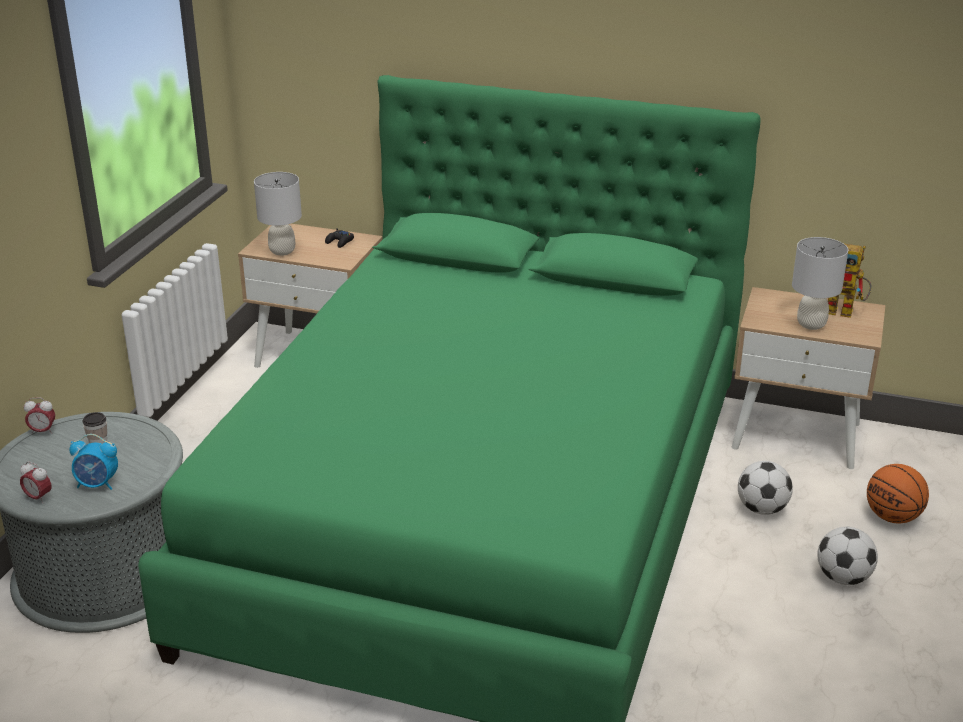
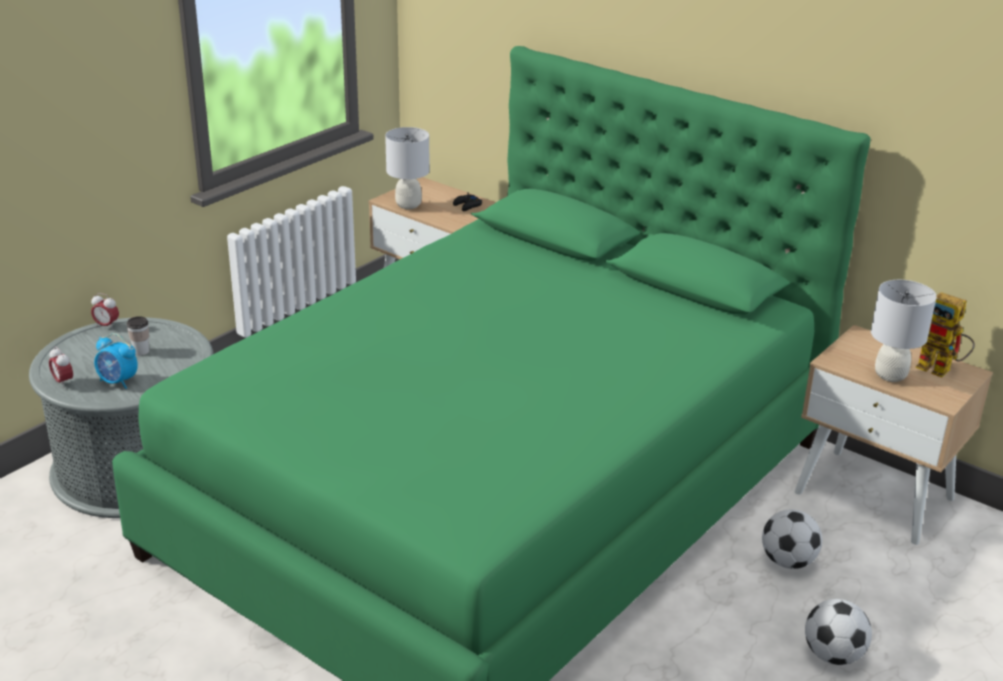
camera: 20 degrees right, 0 degrees up
(892, 517) = (931, 606): basketball -> none

